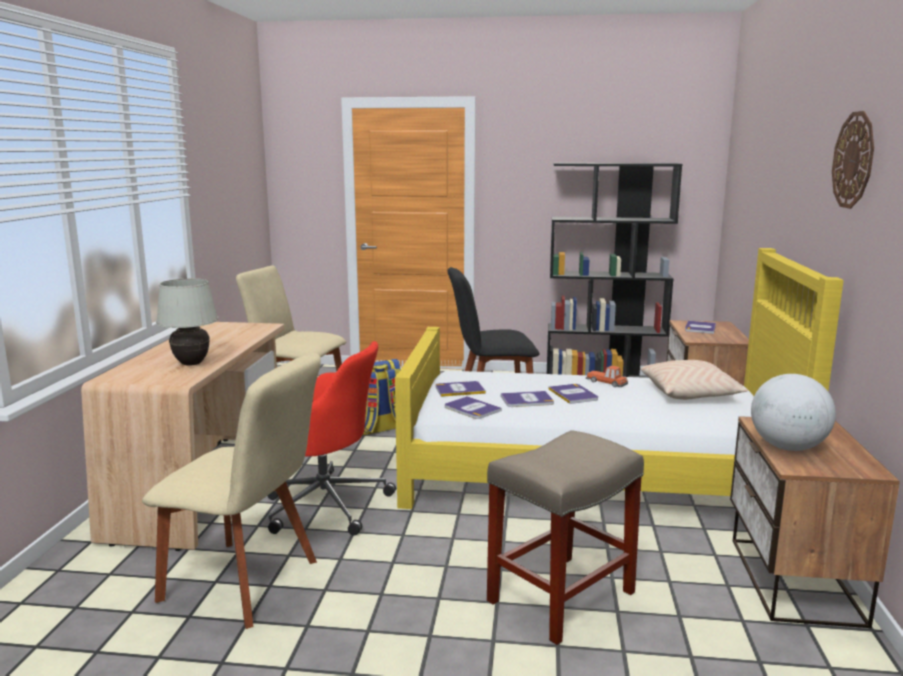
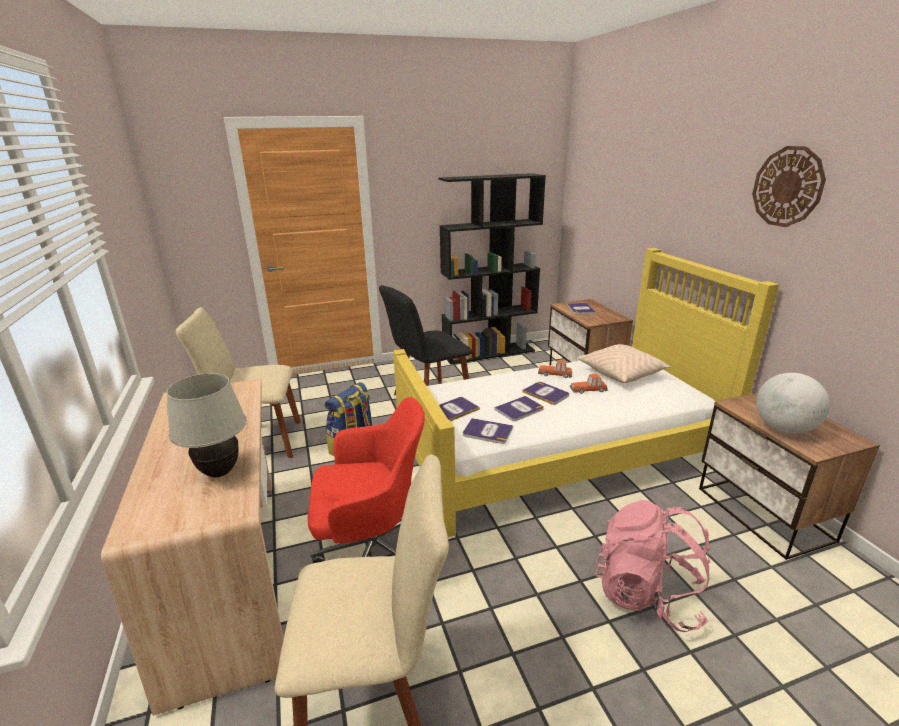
camera: 25 degrees left, 10 degrees up
(560, 598) = (647, 595): beige stool -> pink backpack
(627, 399) = (588, 389): none -> toy car

